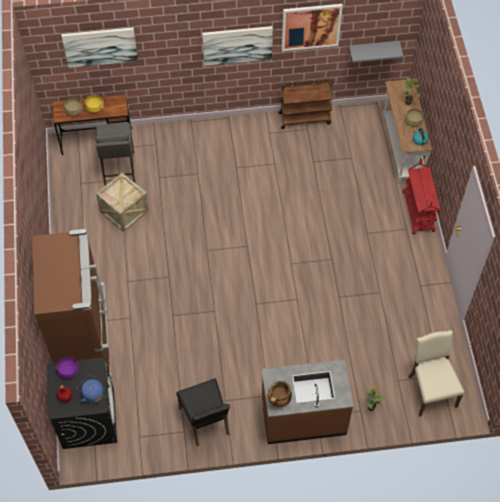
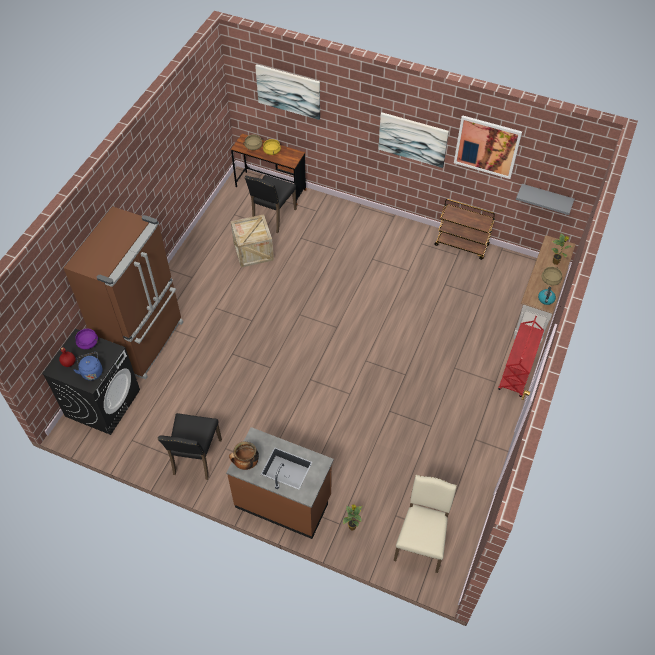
camera: 30 degrees right, 5 degrees down
(118, 169) = (272, 217): grey stool -> black chair

